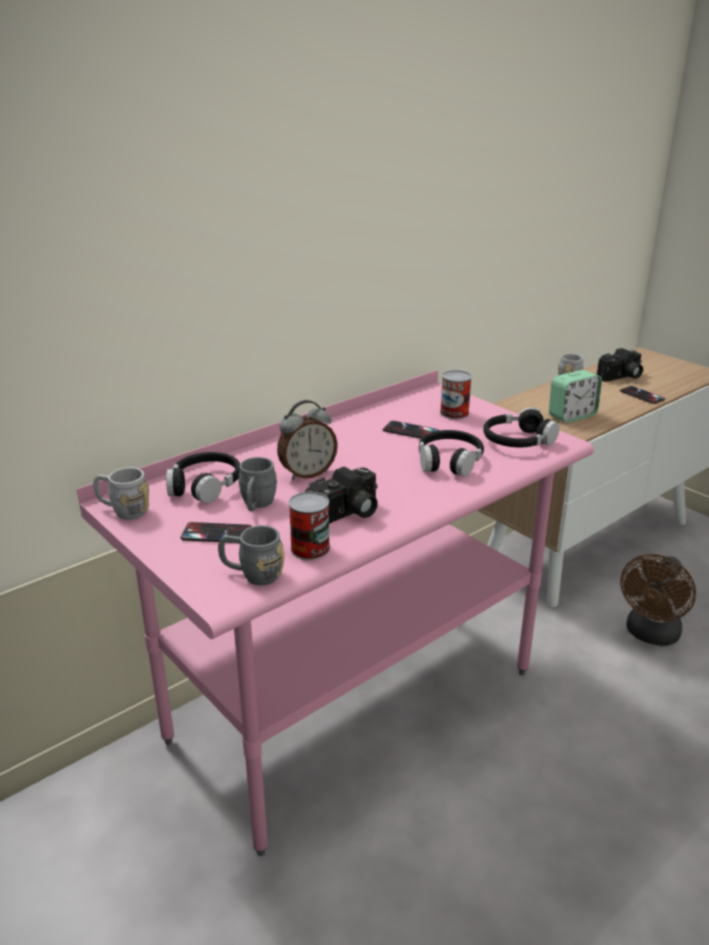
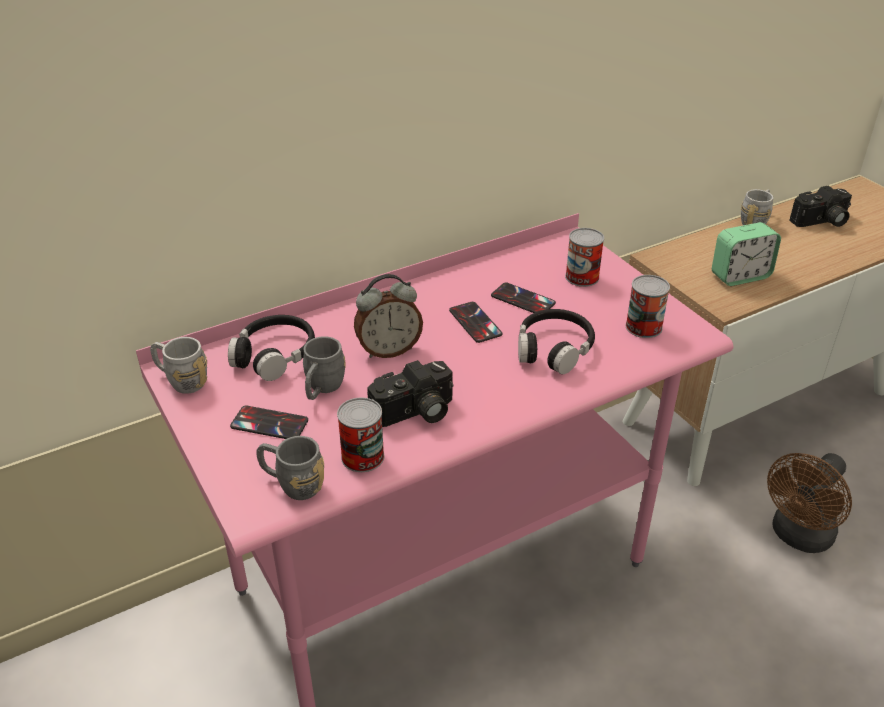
camera: 10 degrees right, 10 degrees up
(518, 441) = (643, 327): black headphones -> can
(641, 395) = (838, 252): phone -> phone (475, 322)

